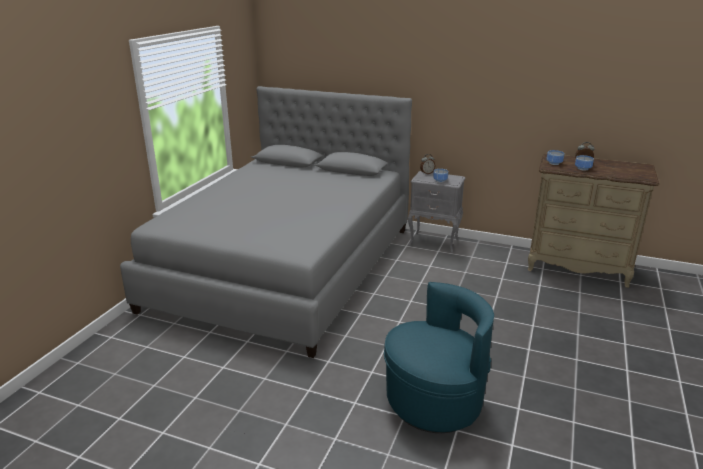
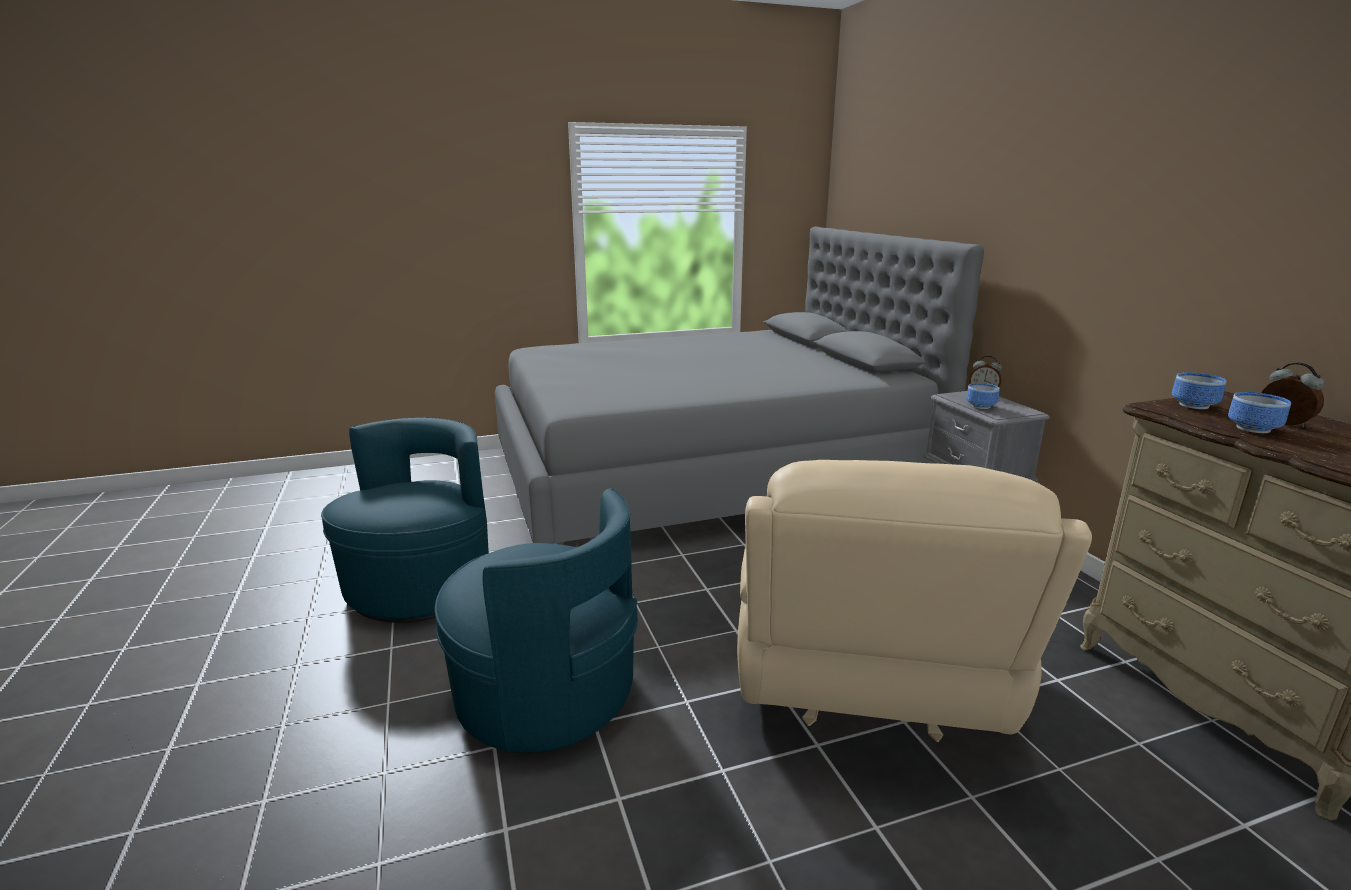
camera: 50 degrees right, 5 degrees down
(279, 409) = (418, 588): none -> turquoise armchair
(511, 323) = (866, 693): none -> beige armchair

